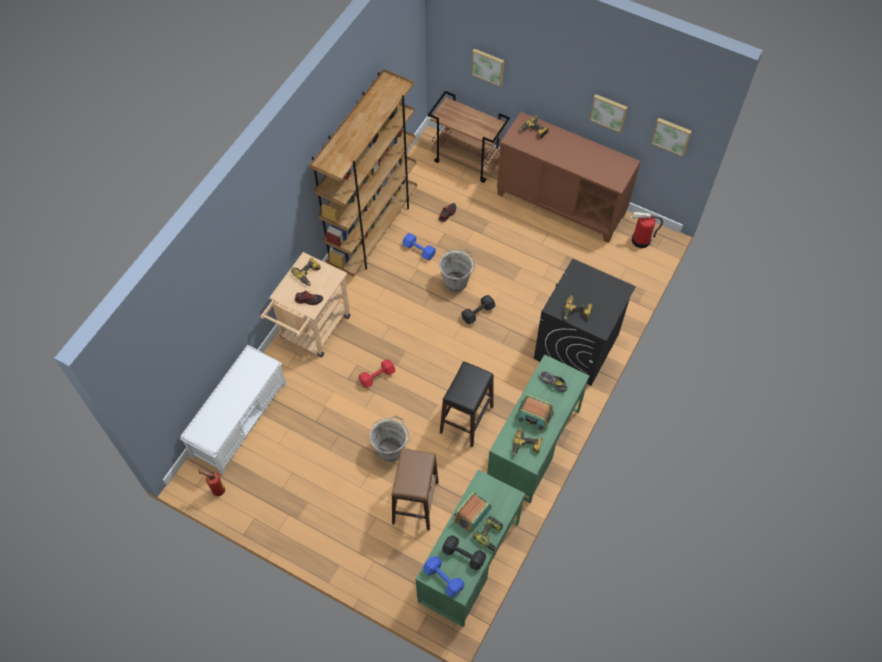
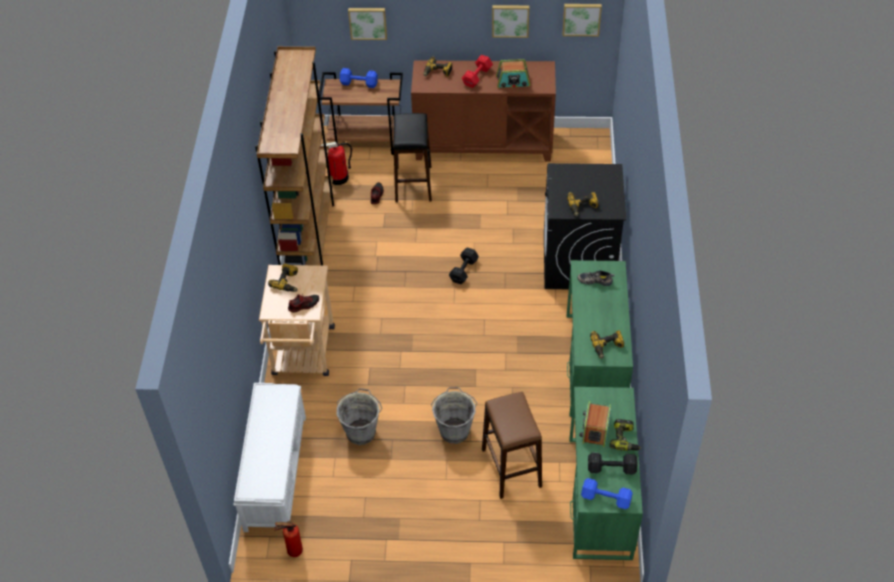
camera: 25 degrees left, 10 degrees down
(376, 377) = (397, 370): red dumbbell -> red dumbbell (476, 77)
(419, 251) = (369, 239): blue dumbbell -> blue dumbbell (360, 84)
(456, 281) = (424, 251): grey bucket -> grey bucket (361, 431)
(466, 419) = (513, 370): black stool -> black stool (413, 183)
(534, 416) = (597, 317): radio -> radio (513, 81)
(640, 240) = (579, 148): fire extinguisher -> fire extinguisher (338, 178)

